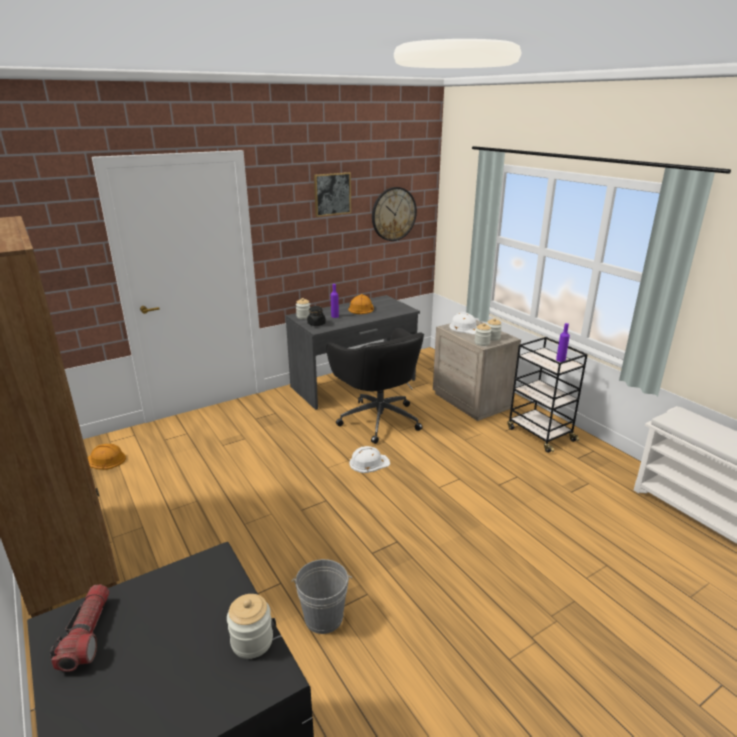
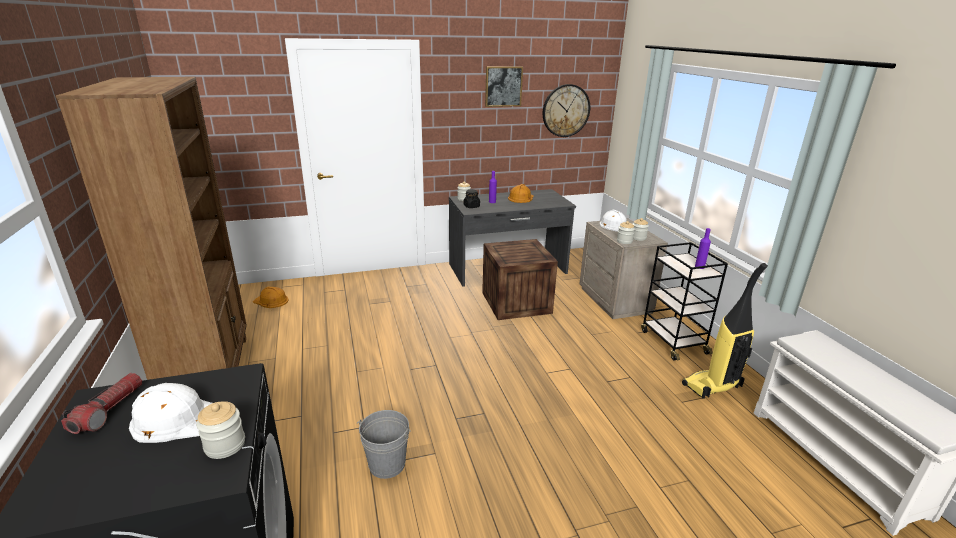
camera: 15 degrees right, 0 degrees up
(369, 462) = (489, 339): white hard hat -> white hard hat (176, 419)
(378, 419) = (516, 303): black office chair -> crate
(590, 472) = (712, 386): none -> vacuum cleaner

